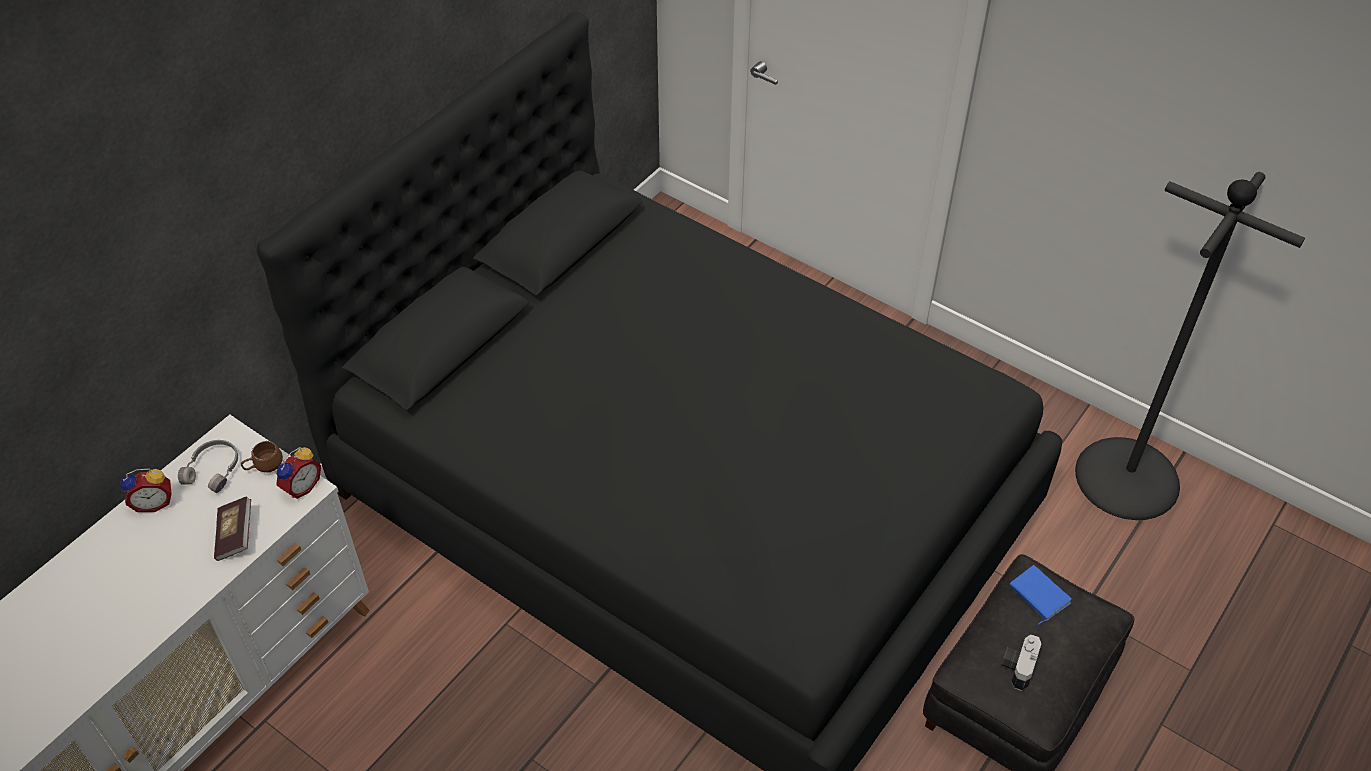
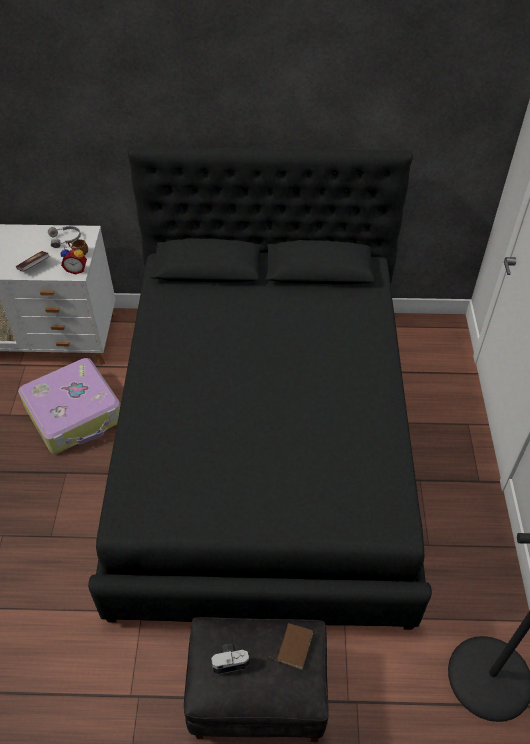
camera: 55 degrees right, 0 degrees up
(154, 502) = (35, 233): alarm clock -> none
(431, 695) = (75, 414): none -> suitcase
(1037, 595) = (293, 646): blue book -> brown book

